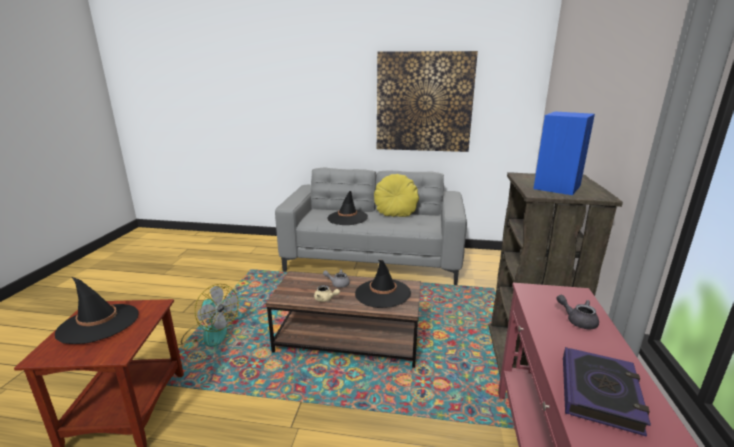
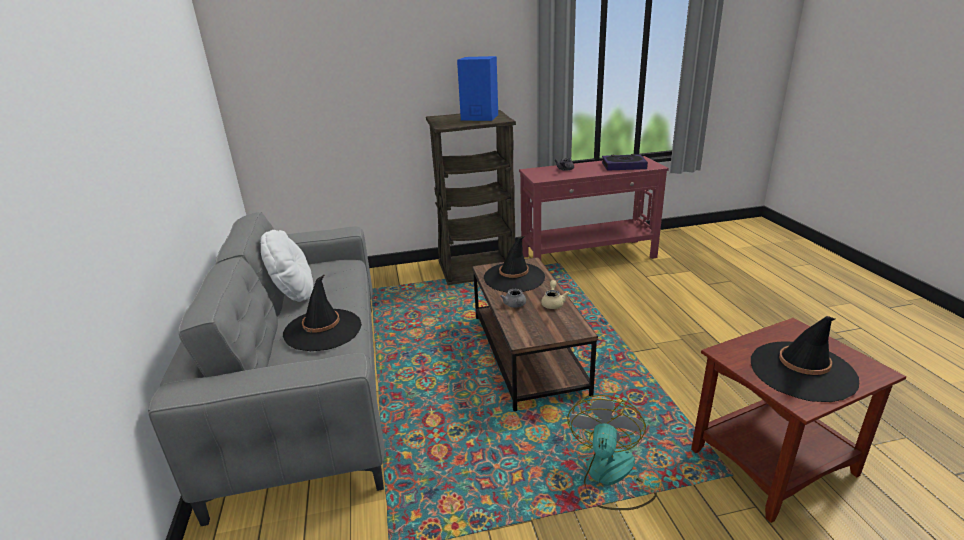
camera: 110 degrees left, 5 degrees up
(395, 215) = (294, 296): yellow pillow -> white pillow
(424, 102) = (167, 113): picture -> none

